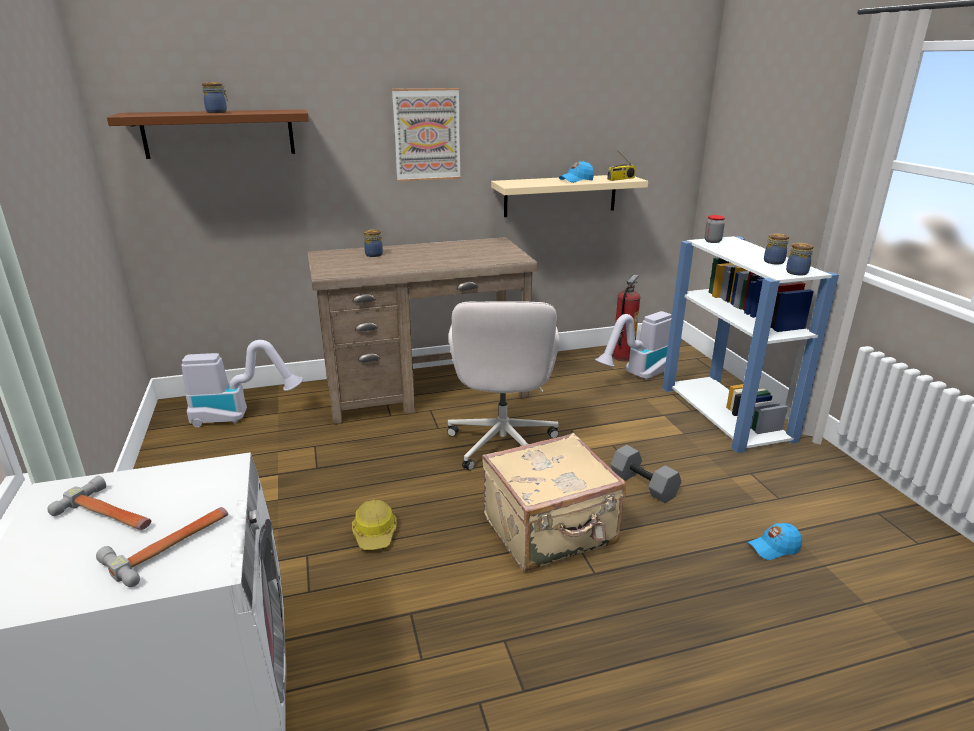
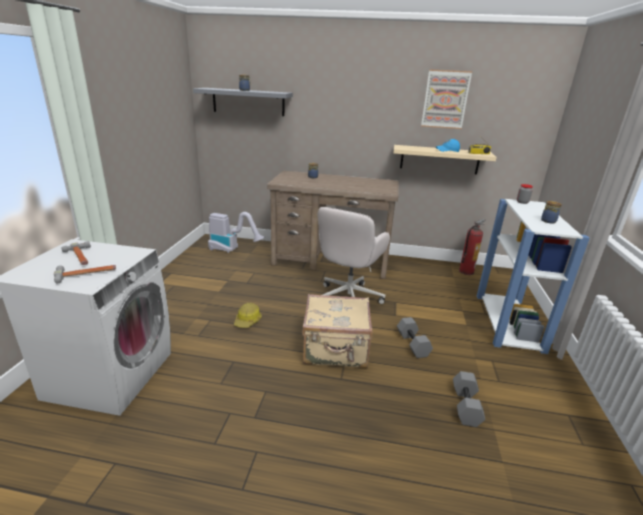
camera: 25 degrees right, 0 degrees up
(219, 133) = (248, 102): brown shelf -> grey shelf
(427, 135) = (358, 113): picture -> picture (445, 99)
(637, 376) = (465, 284): vacuum cleaner -> none
(773, 548) = (466, 407): blue cap -> grey dumbbell
(796, 272) = (555, 230): jar -> none

